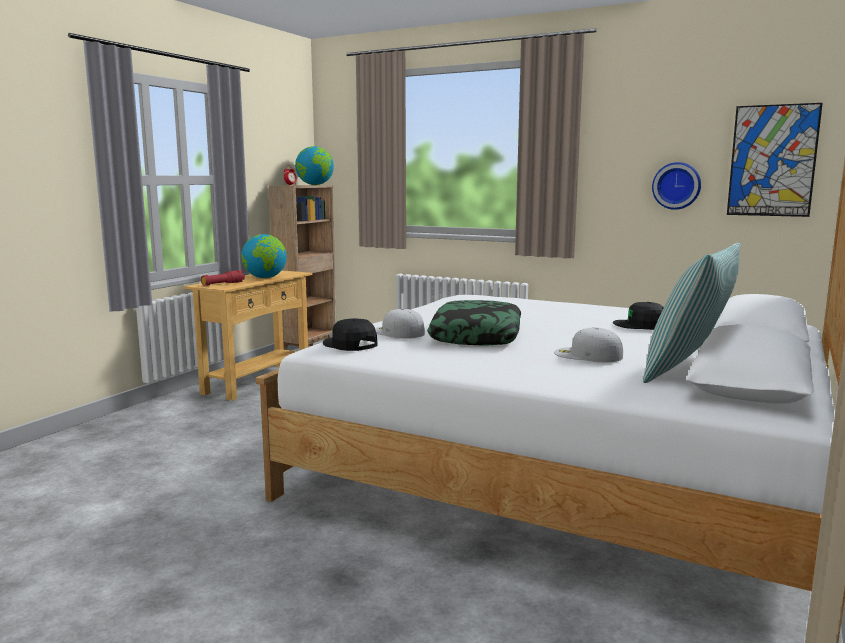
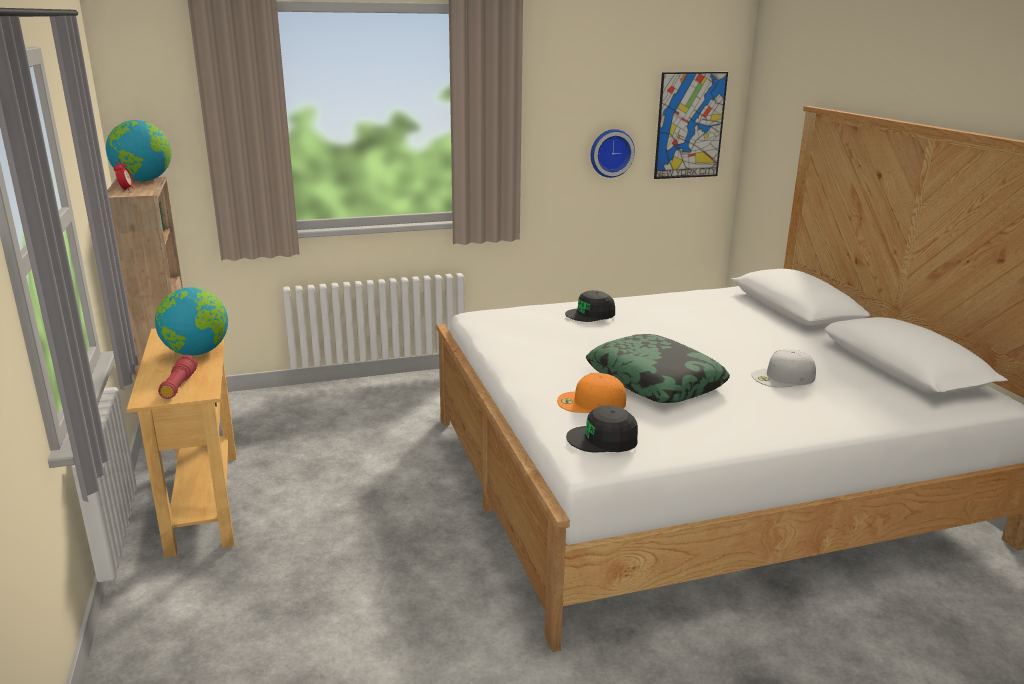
camera: 45 degrees left, 10 degrees up
(397, 332) = (590, 402): white cap -> orange cap
(641, 325) = (718, 321): black cap -> black cap (591, 314)
(688, 371) = (864, 371): pillow -> none

